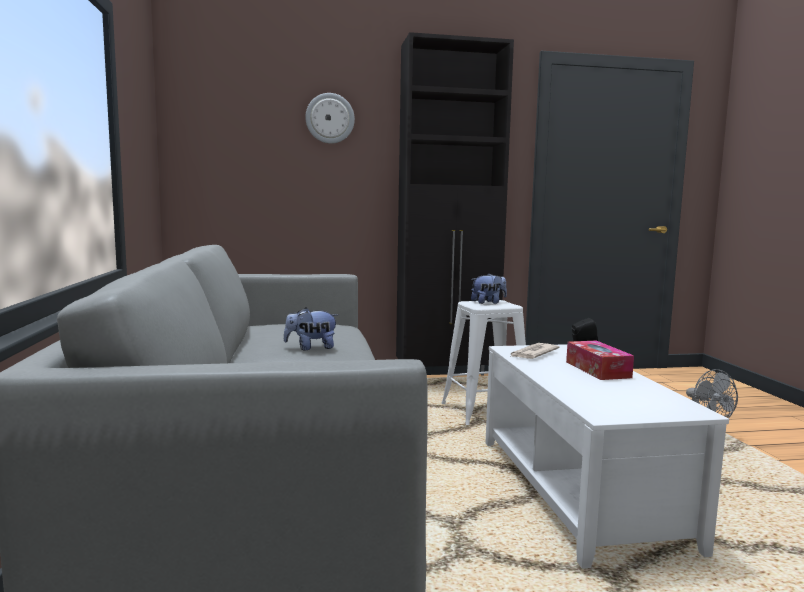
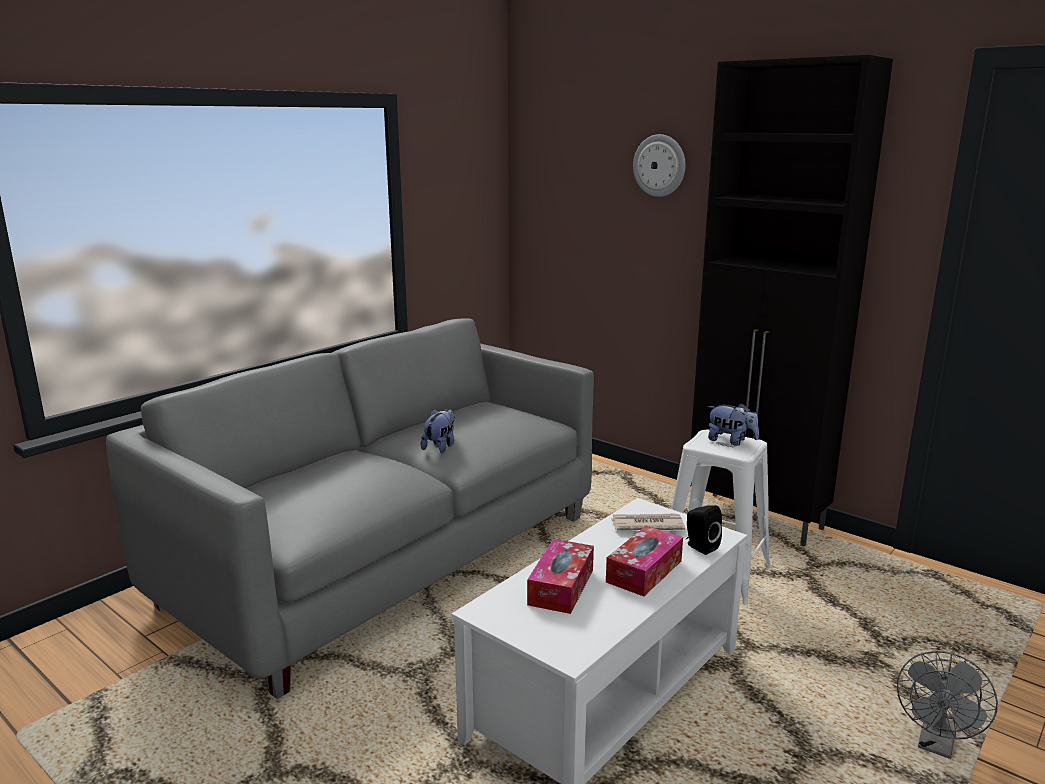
camera: 50 degrees right, 10 degrees up
(311, 348) = (440, 446): plush toy -> plush toy turned 75 degrees clockwise
(592, 389) = (561, 587): none -> tissue box

